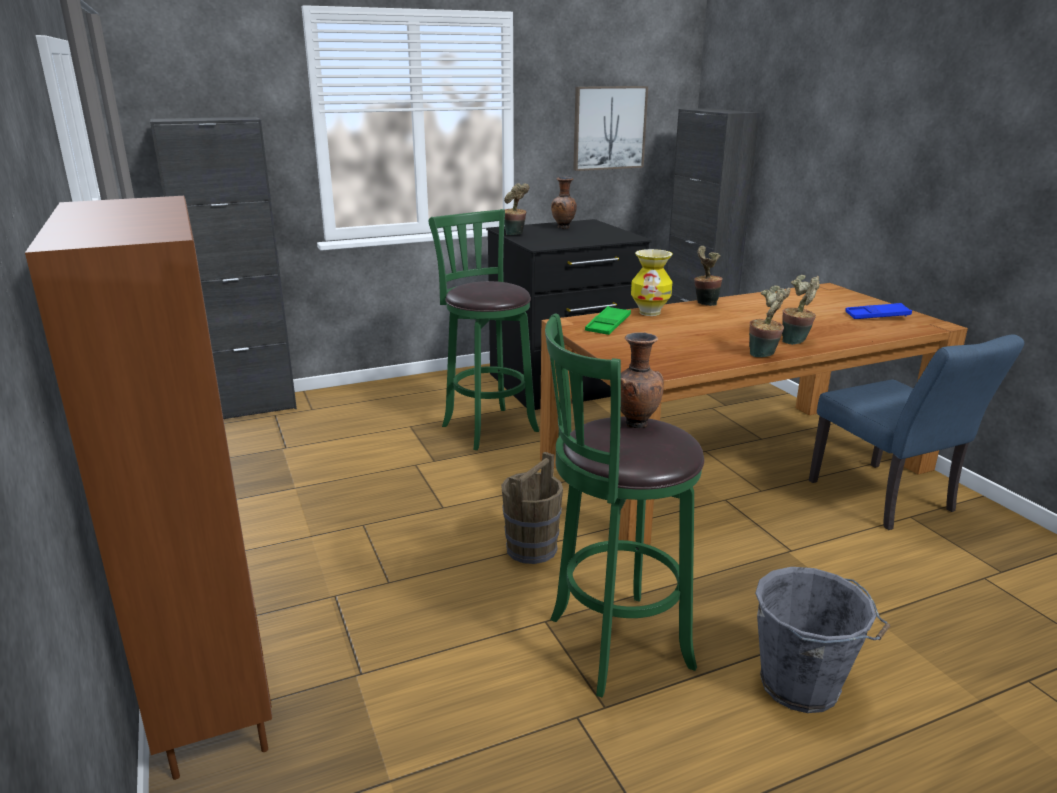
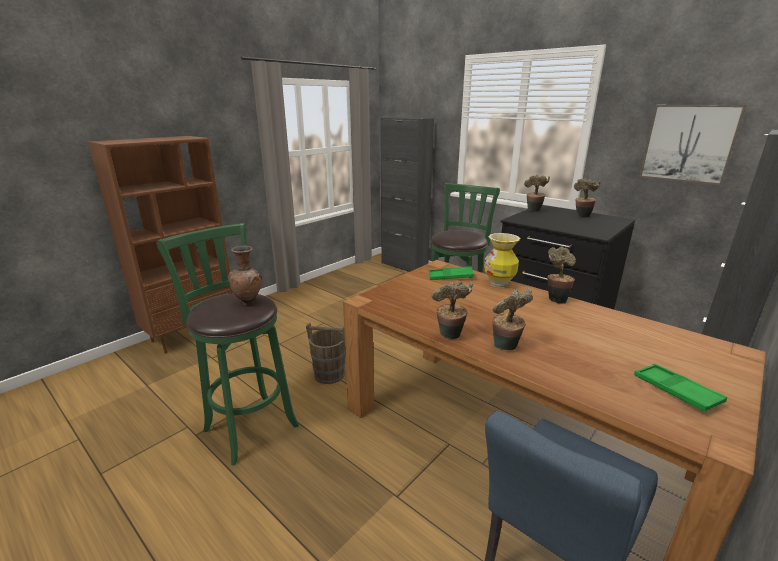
camera: 65 degrees right, 0 degrees up
(563, 228) = (582, 217): brown vase -> potted plant
(803, 687) = (222, 524): grey bucket -> none
(877, 316) = (676, 391): blue tray -> green tray

